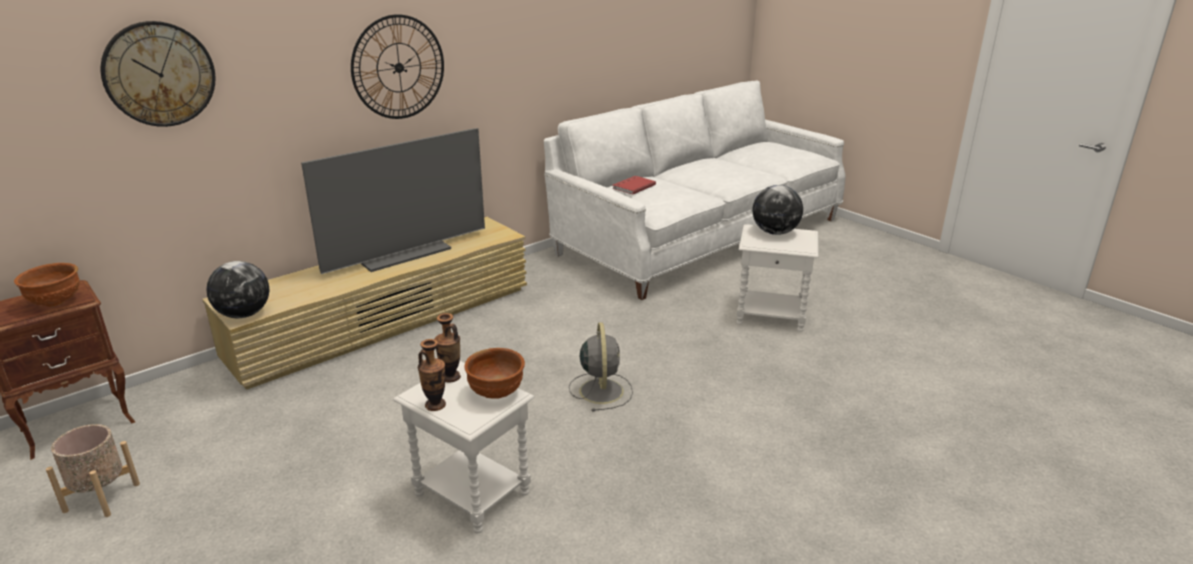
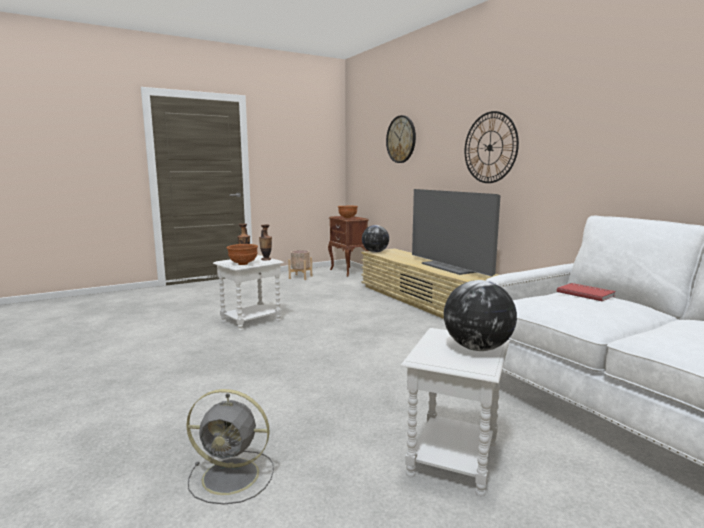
camera: 100 degrees right, 15 degrees down
(601, 390) = (327, 353): grey fan -> grey fan (233, 476)

